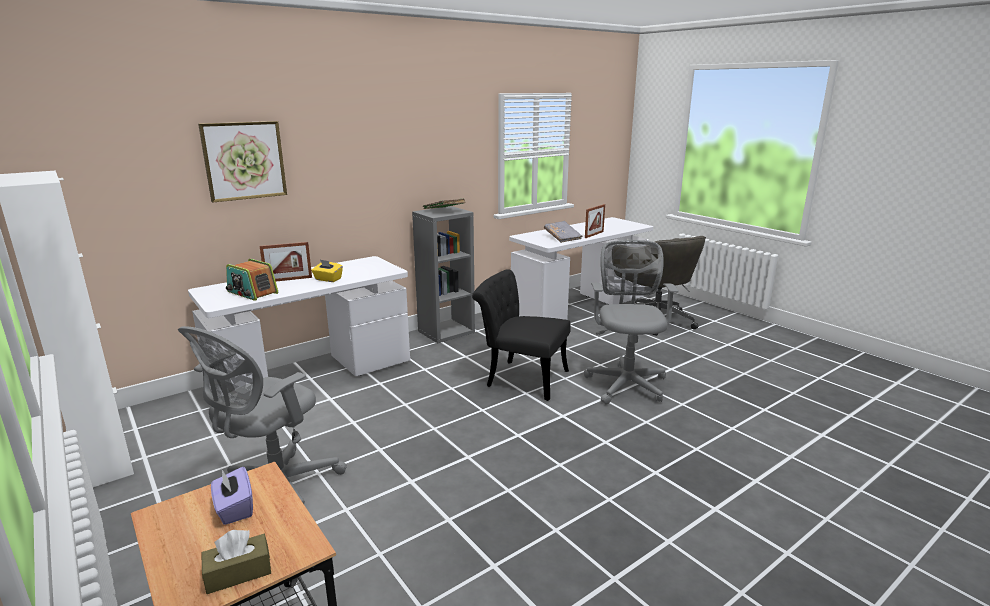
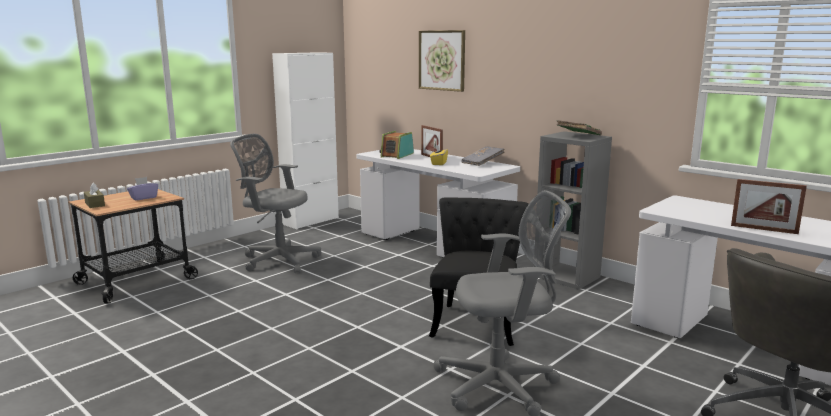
camera: 80 degrees right, 5 degrees down
(562, 238) = (709, 215): grey book -> grey book (482, 163)

